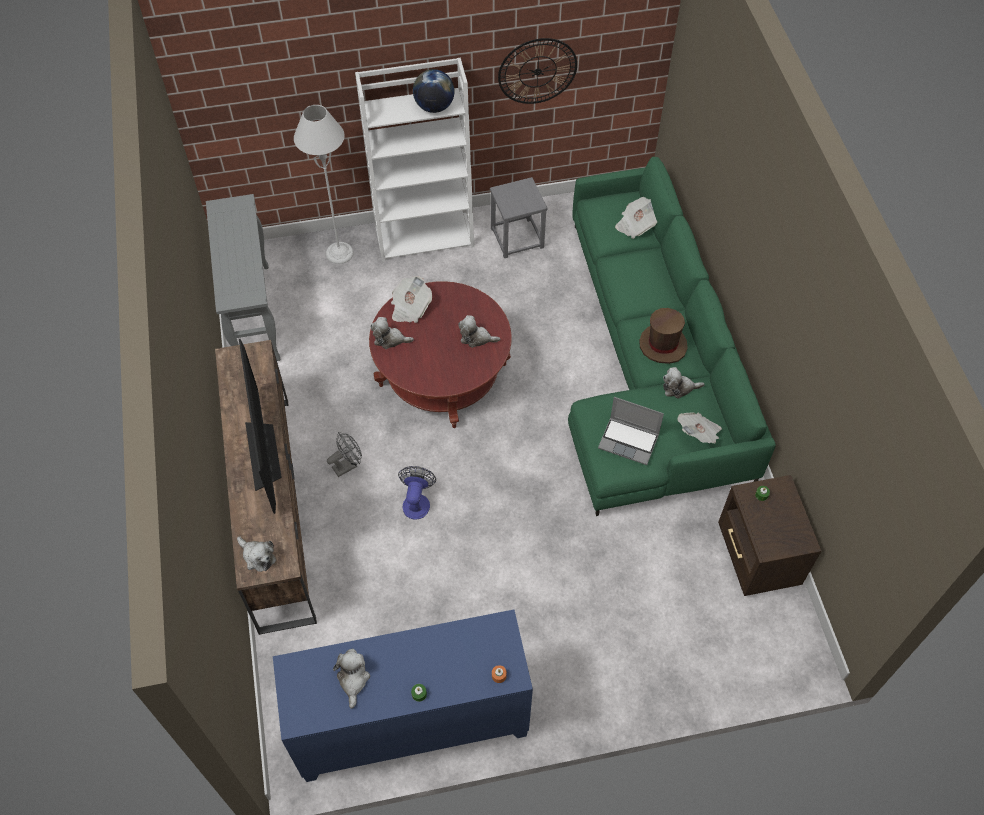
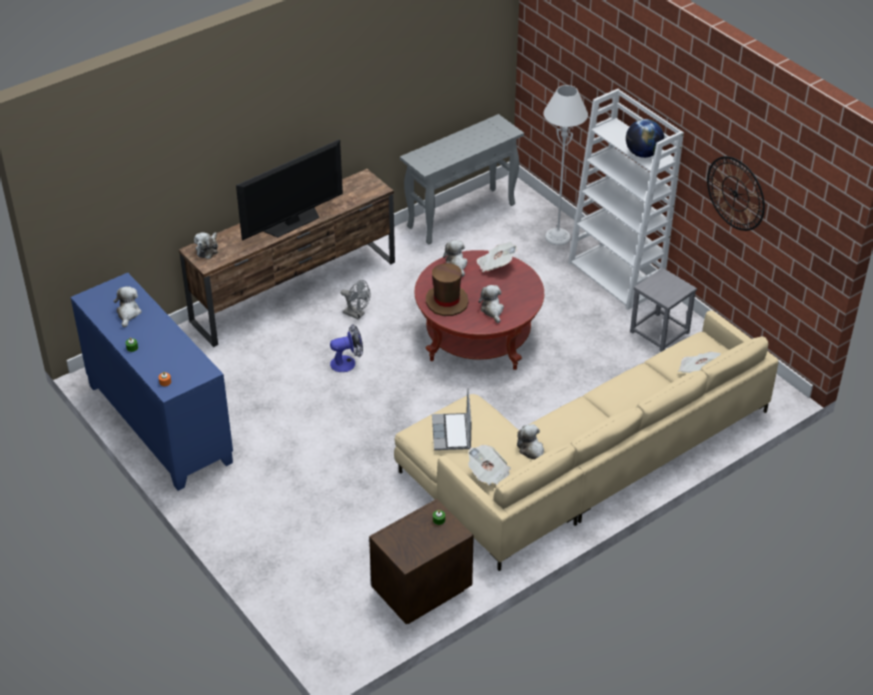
camera: 65 degrees right, 15 degrees down
(353, 679) = (128, 313): plush toy -> plush toy turned 60 degrees counterclockwise
(649, 364) = (582, 461): green sofa -> beige sofa
(662, 345) = (570, 425): brown hat -> brown hat (447, 301)

